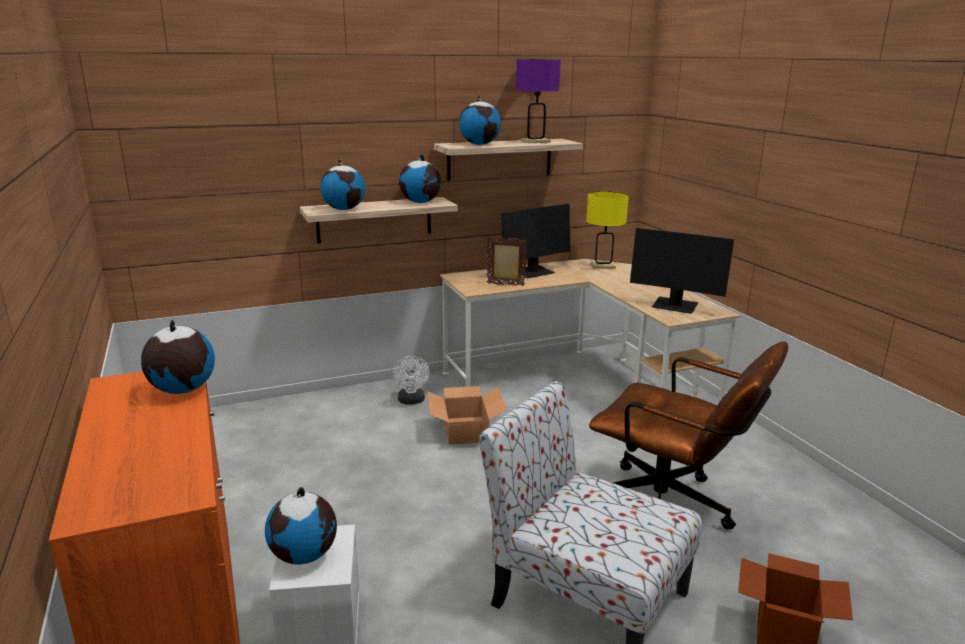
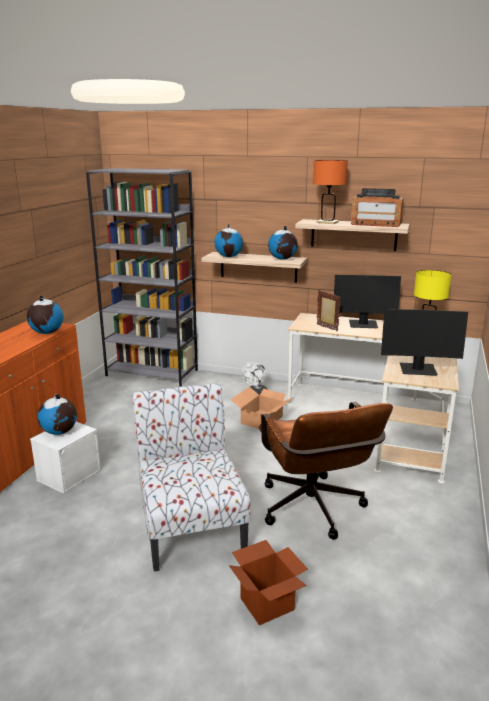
camera: 40 degrees right, 0 degrees up
(223, 421) = (152, 373): none -> grey bookcase
(480, 144) = (327, 222): globe -> orange table lamp
(535, 141) = (375, 224): purple table lamp -> radio
(675, 306) = (418, 370): monitor -> monitor turned 60 degrees counterclockwise

